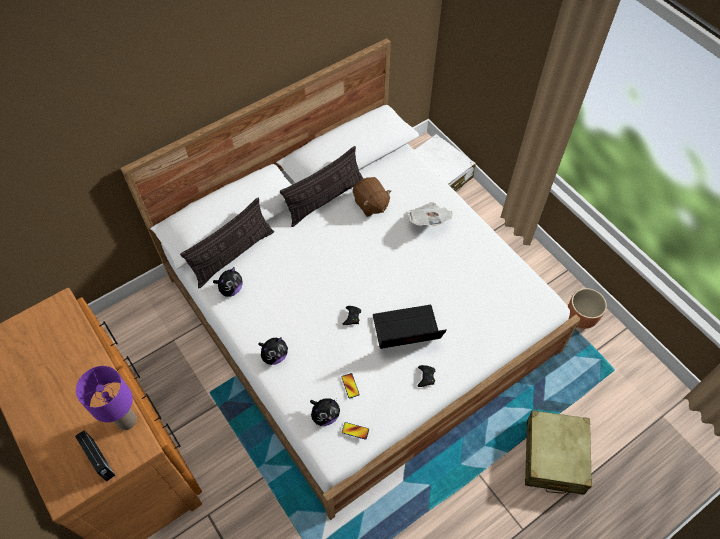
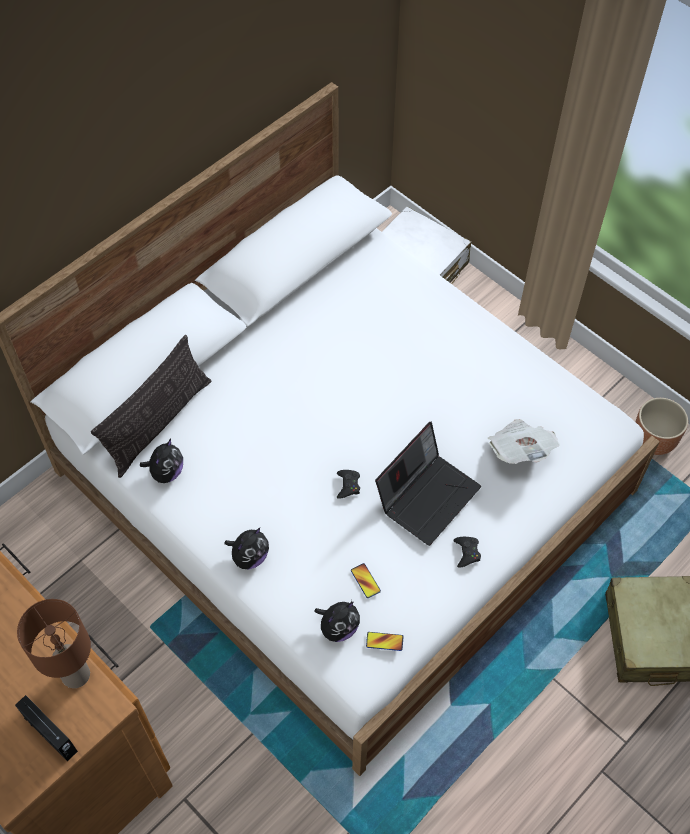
camera: 10 degrees left, 0 degrees up
(127, 420) = (76, 673): purple table lamp -> brown table lamp
(325, 200) = (275, 324): pillow -> none
(370, 204) = (341, 322): brown plush toy -> none
(406, 332) = (427, 495): laptop -> laptop turned 150 degrees clockwise
(429, 221) = (428, 335): newspaper -> newspaper (520, 450)

